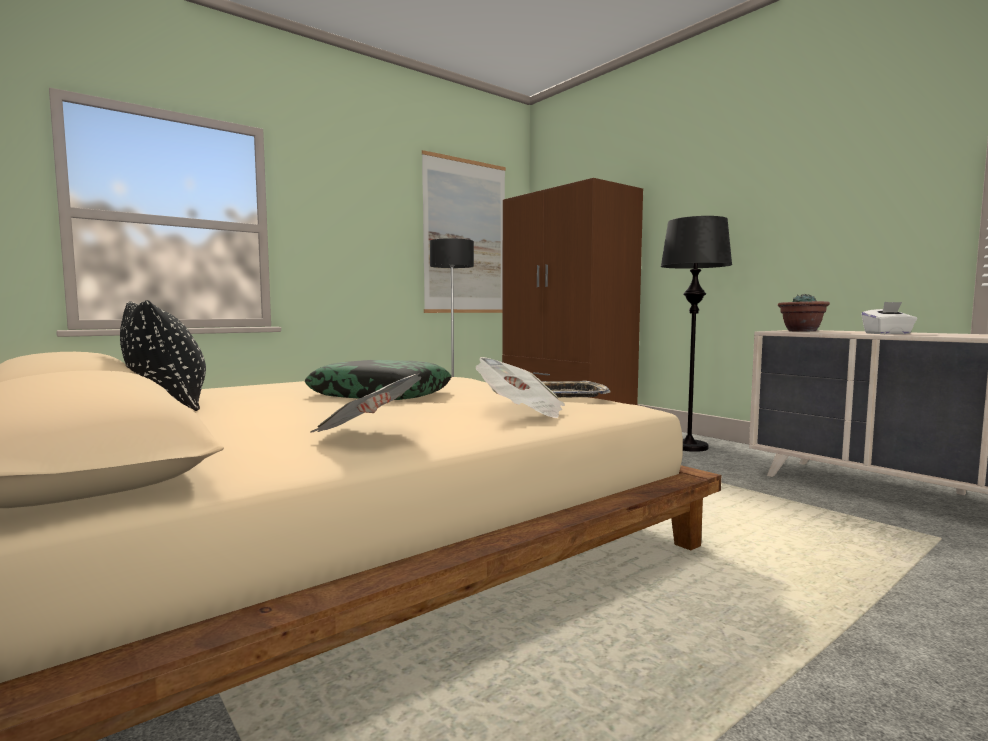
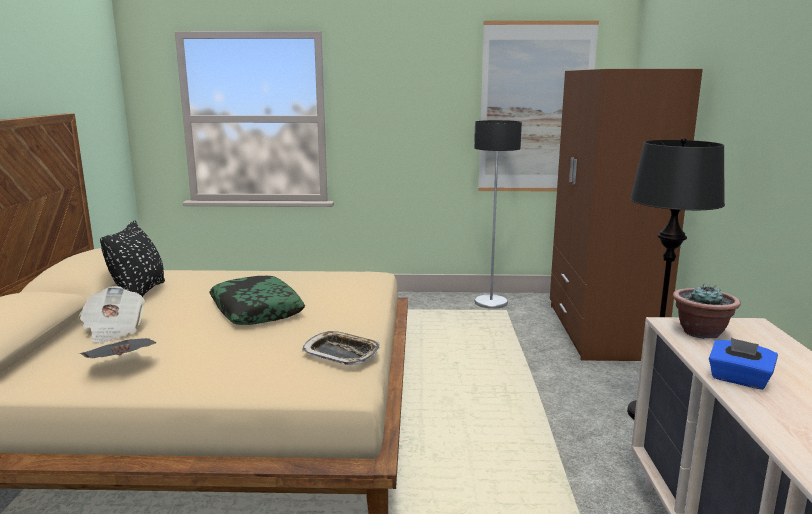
camera: 40 degrees right, 10 degrees up
(521, 411) = (247, 369): newspaper -> newspaper (113, 330)
(887, 334) = (739, 379): white tissue box -> blue tissue box

